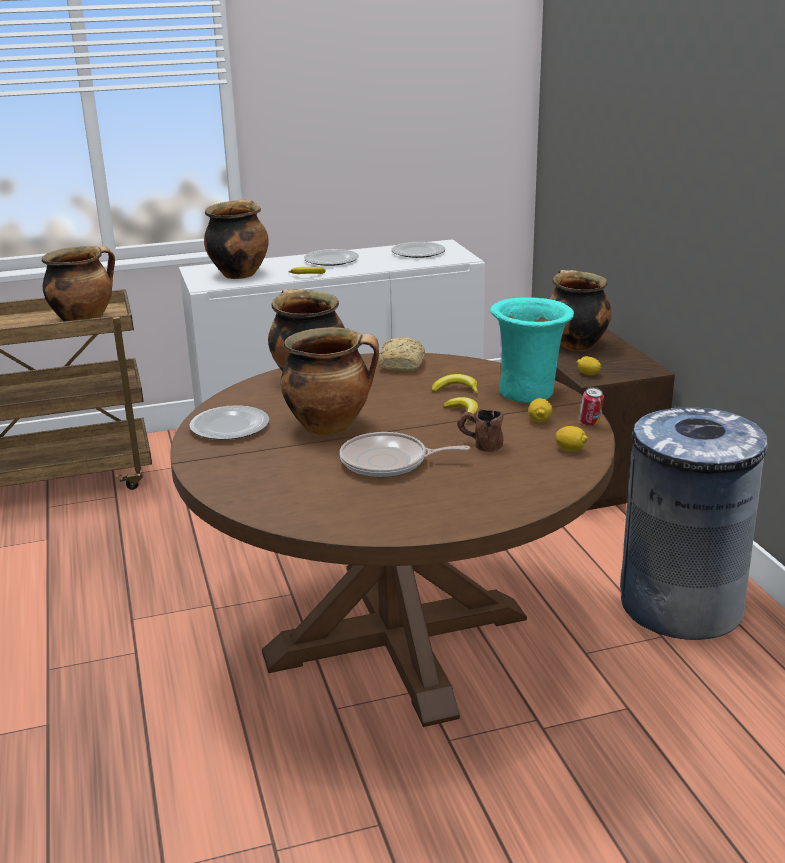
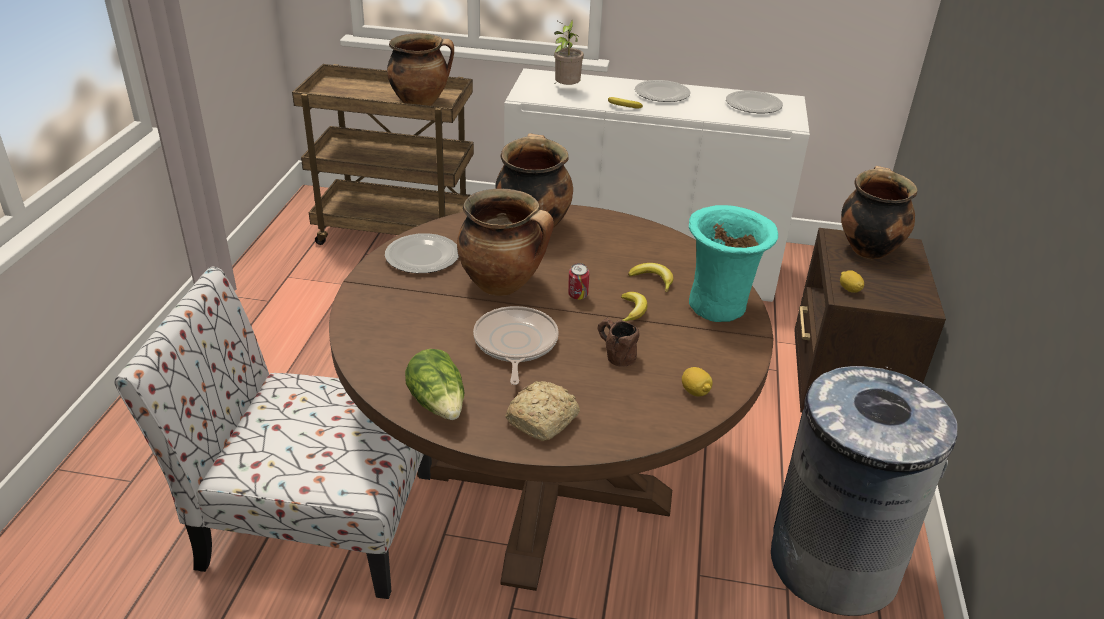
camera: 25 degrees right, 10 degrees up
(189, 747) = (313, 518): none -> chair
(239, 274) = (566, 89): cooking pot -> potted plant
(368, 520) = (439, 403): none -> lettuce
(388, 462) = (515, 344): frying pan -> frying pan turned 60 degrees clockwise
(402, 364) = (632, 233): bread -> bread (544, 419)
(539, 421) = (698, 345): lemon -> none
(590, 424) = (744, 367): can -> can (577, 297)

